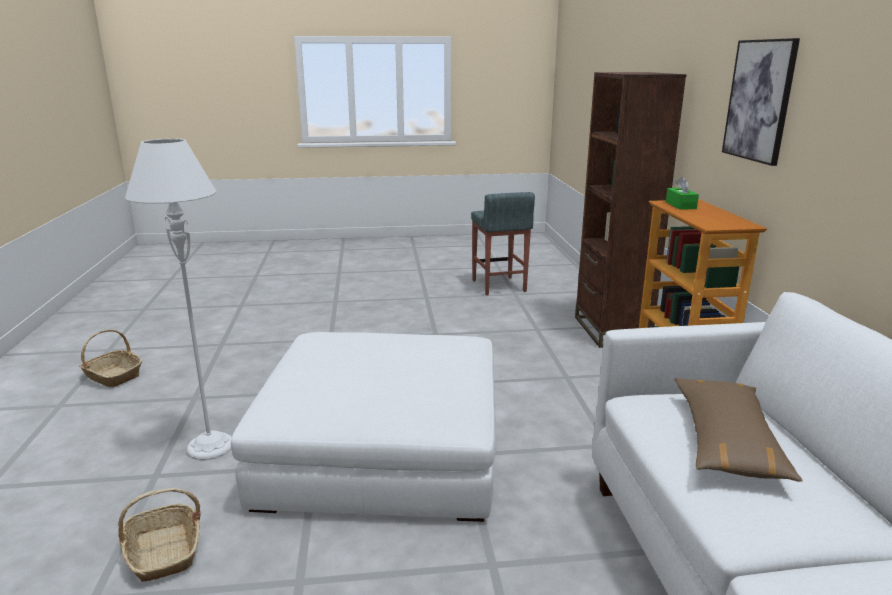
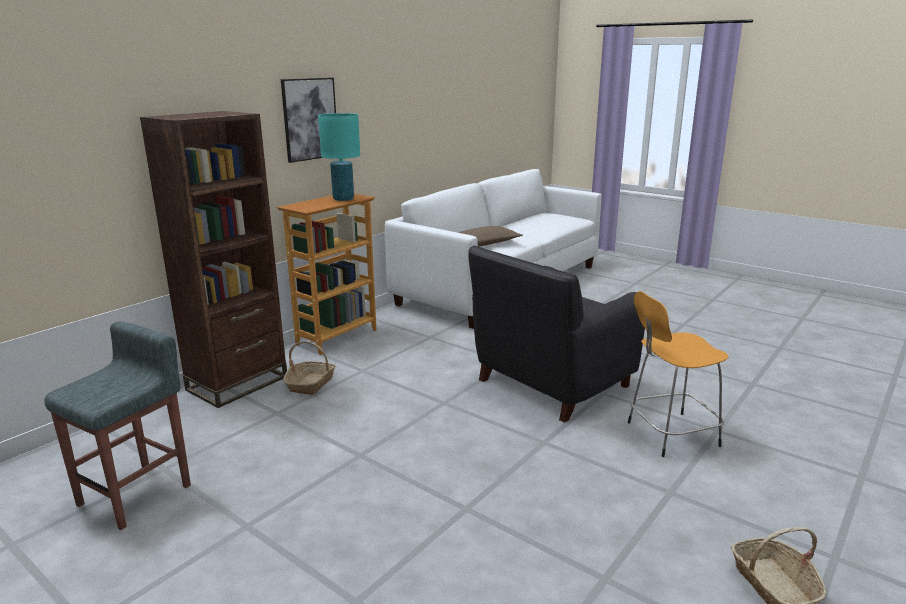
camera: 135 degrees left, 0 degrees up
(164, 552) = (714, 388): basket -> basket (311, 383)
(210, 446) = (669, 434): white floor lamp -> orange stool
(382, 448) = (550, 384): white ottoman -> black armchair
(680, 205) = (310, 206): green tissue box -> none
(708, 219) = (343, 199): none -> turquoise table lamp

